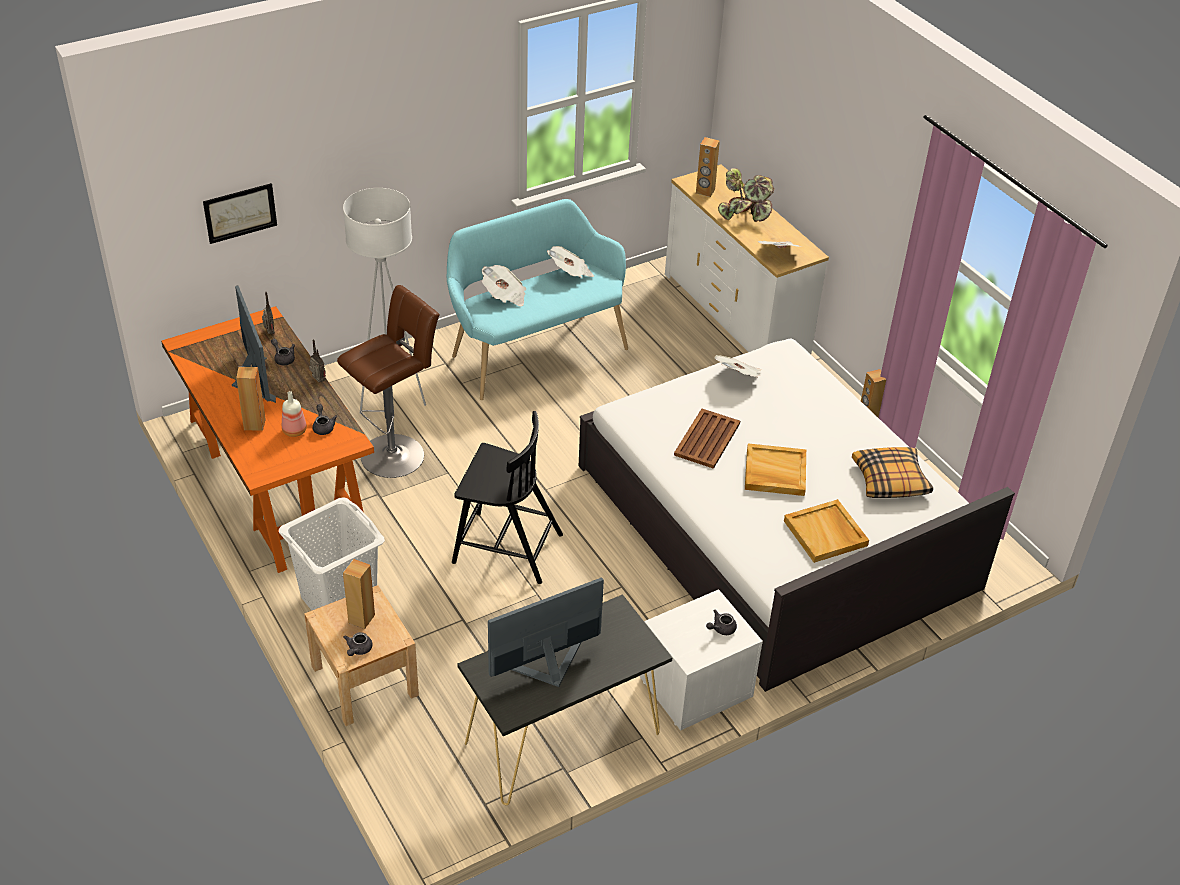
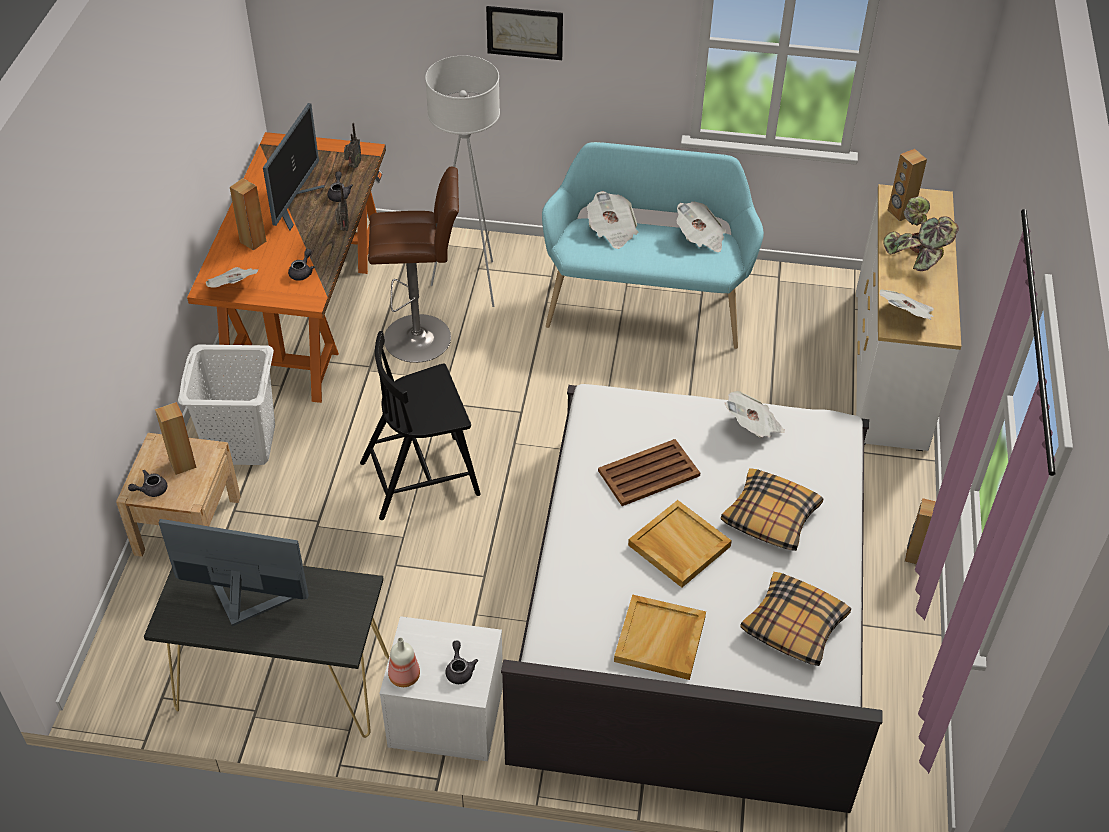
camera: 40 degrees right, 5 degrees up
(240, 213) = (364, 36): picture -> picture (524, 32)
(280, 464) = (234, 287): none -> newspaper
(295, 431) = (276, 264): bottle -> bottle (404, 677)
(505, 547) = (422, 477): black chair -> black chair turned 105 degrees clockwise
(721, 629) = (459, 670): grey teapot -> grey teapot turned 75 degrees clockwise
(808, 425) = (770, 517): none -> pillow

